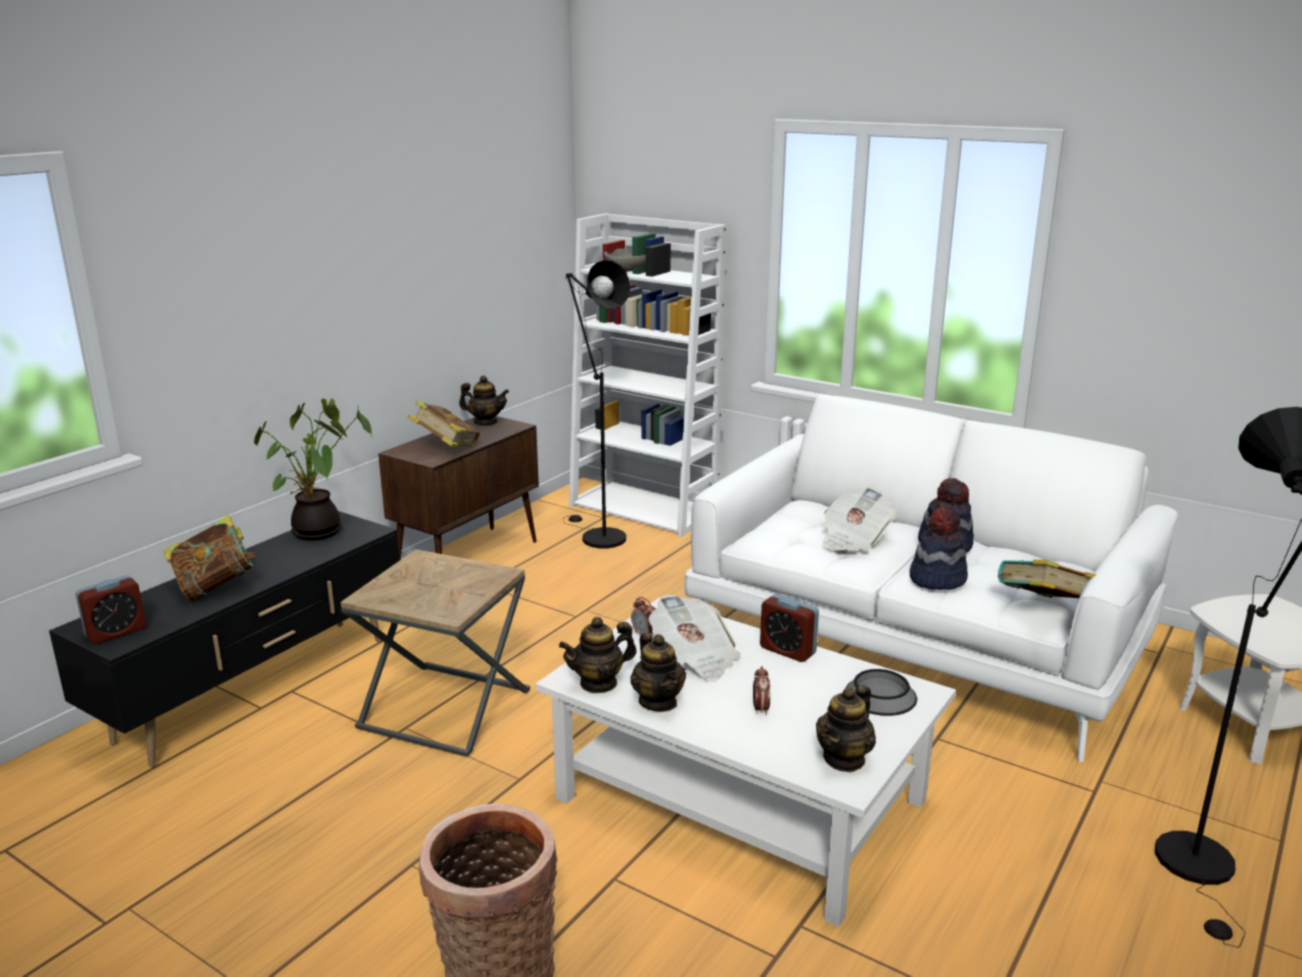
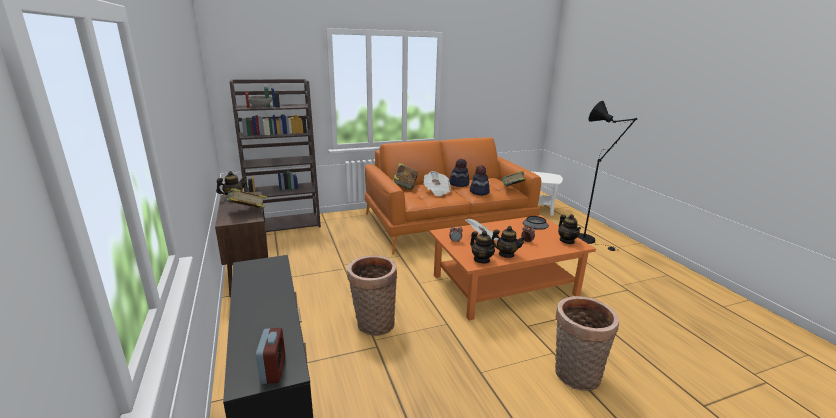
camera: 55 degrees left, 0 degrees up
(215, 587) = (266, 320): book -> book (404, 187)
(319, 533) = (253, 274): potted plant -> none
(445, 709) = (373, 324): brown side table -> basket
(598, 536) = (288, 240): black floor lamp -> none
(599, 683) = (481, 260): teapot -> teapot turned 45 degrees counterclockwise
(645, 509) = (285, 224): white bookcase -> brown bookcase
(741, 799) = (504, 285): white coffee table -> orange coffee table
(787, 650) = (494, 225): alarm clock -> none
(917, 639) = (448, 223): white sofa -> orange sofa

